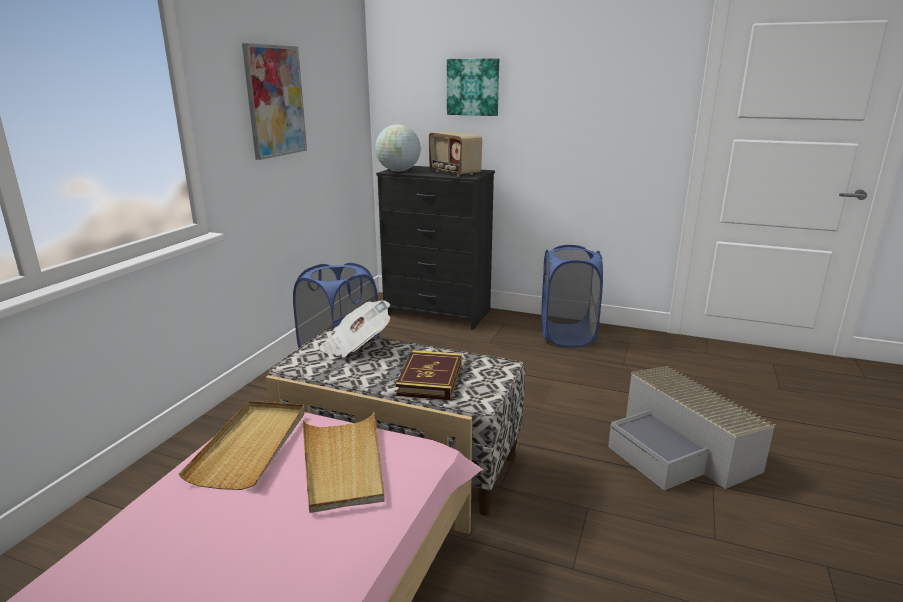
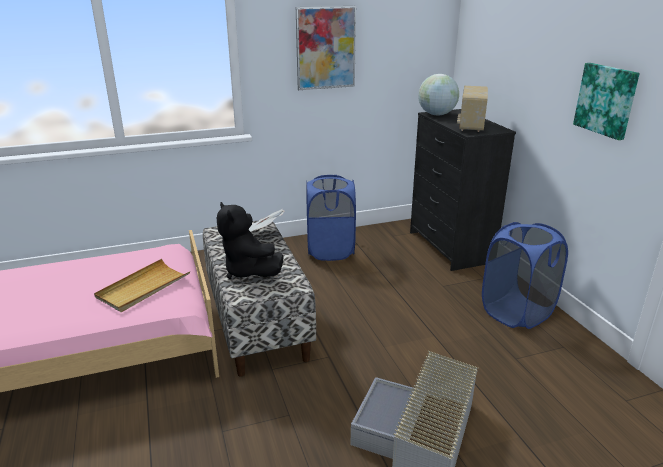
camera: 50 degrees right, 5 degrees up
(251, 446) = (136, 260): beige tray -> none
(430, 379) = (248, 271): book -> black plush toy
(473, 87) = (517, 47): picture -> picture (606, 100)

